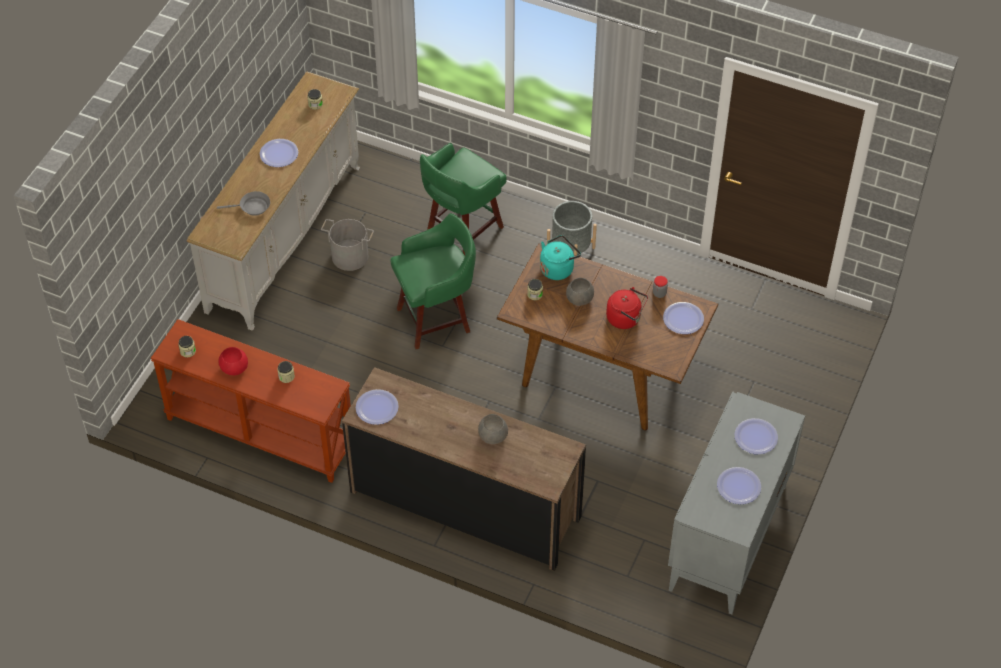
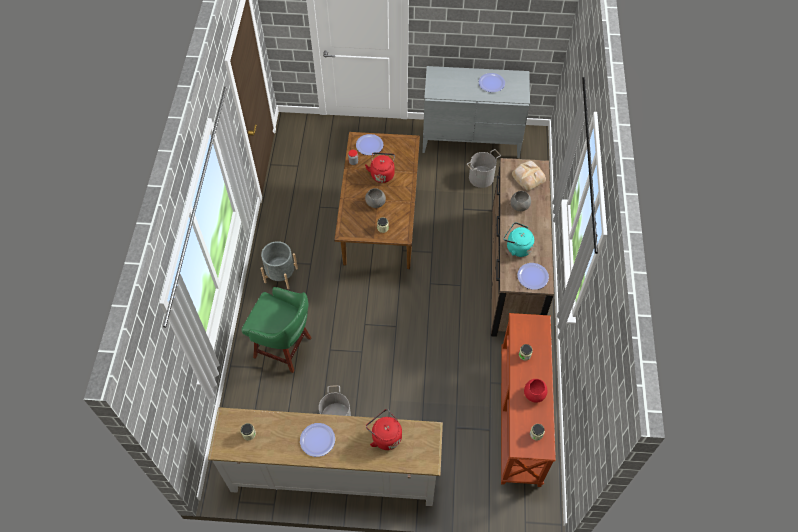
camera: 110 degrees left, 5 degrees up
(252, 207) = (385, 436): grey frying pan -> red kettle
(437, 319) = (374, 337): green stool -> none
(538, 464) = (528, 176): none -> bread
(558, 268) = (354, 221): turquoise kettle -> turquoise kettle (517, 247)
(647, 524) = (481, 178): none -> grey bucket
(756, 437) = (453, 83): plate -> none

